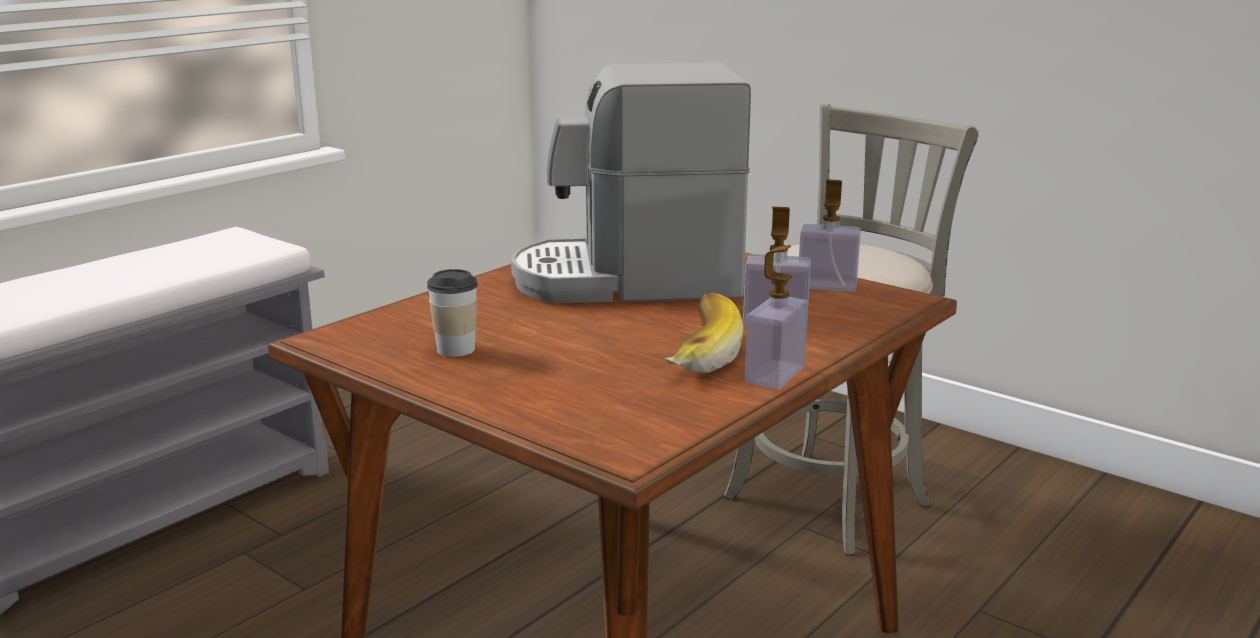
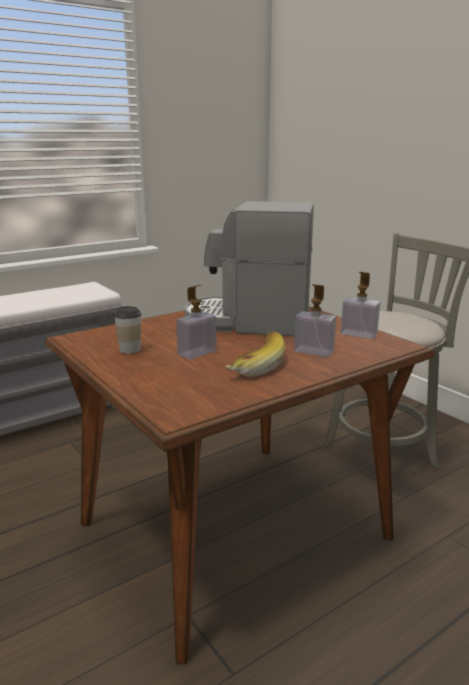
camera: 15 degrees right, 0 degrees up
(775, 375) = (291, 382): soap dispenser -> soap dispenser (197, 353)

